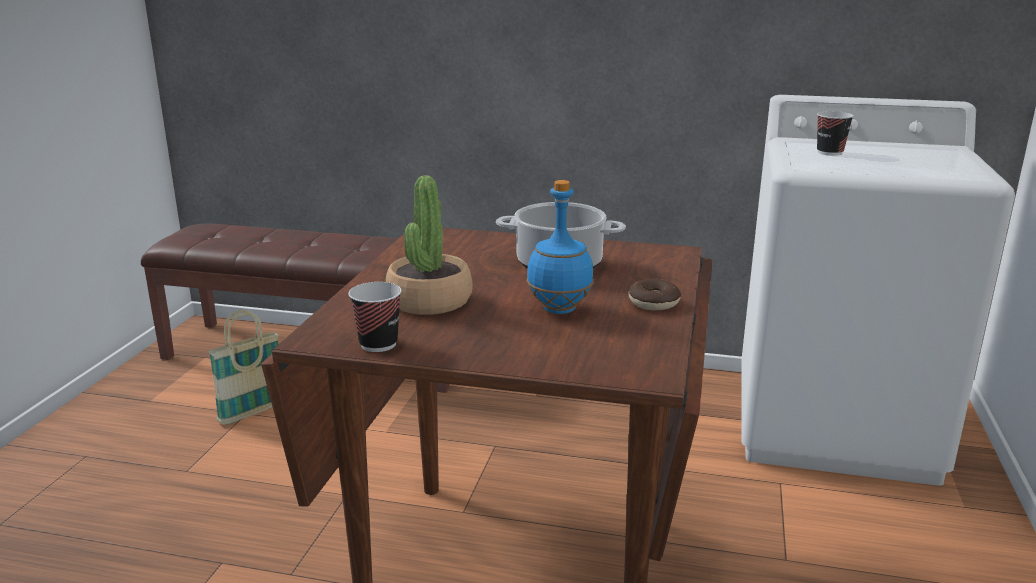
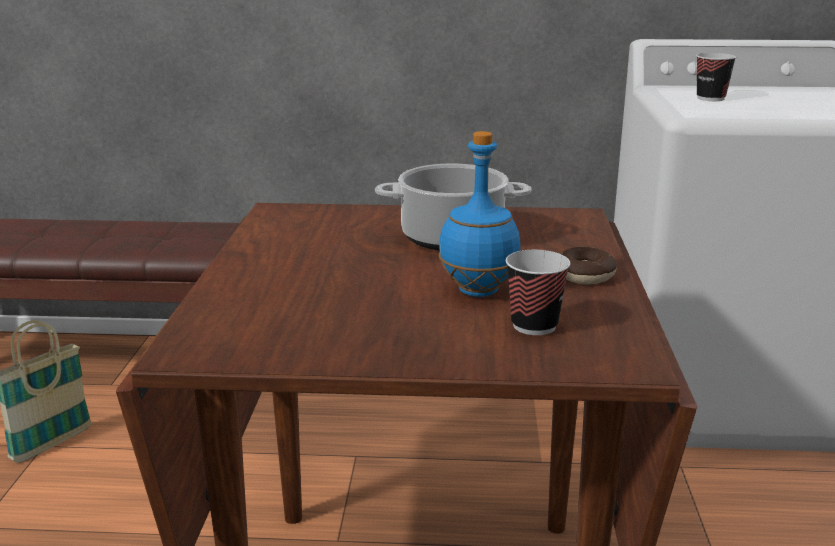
camera: 10 degrees left, 0 degrees up
(378, 344) = (272, 352): cup -> cup (534, 326)
(429, 301) = (314, 292): potted plant -> none

